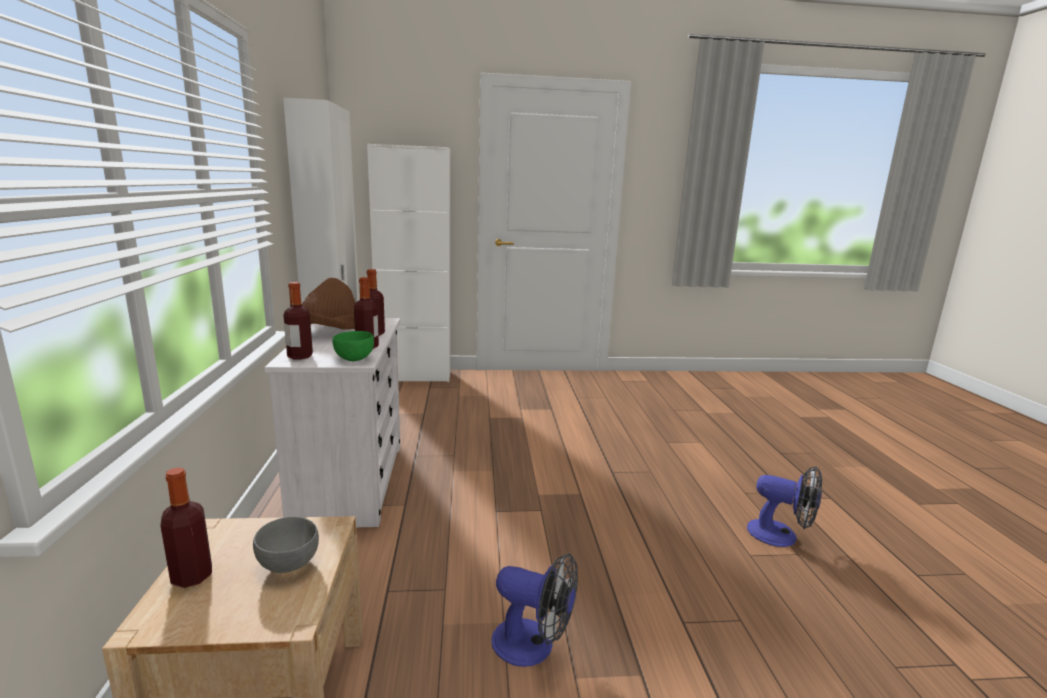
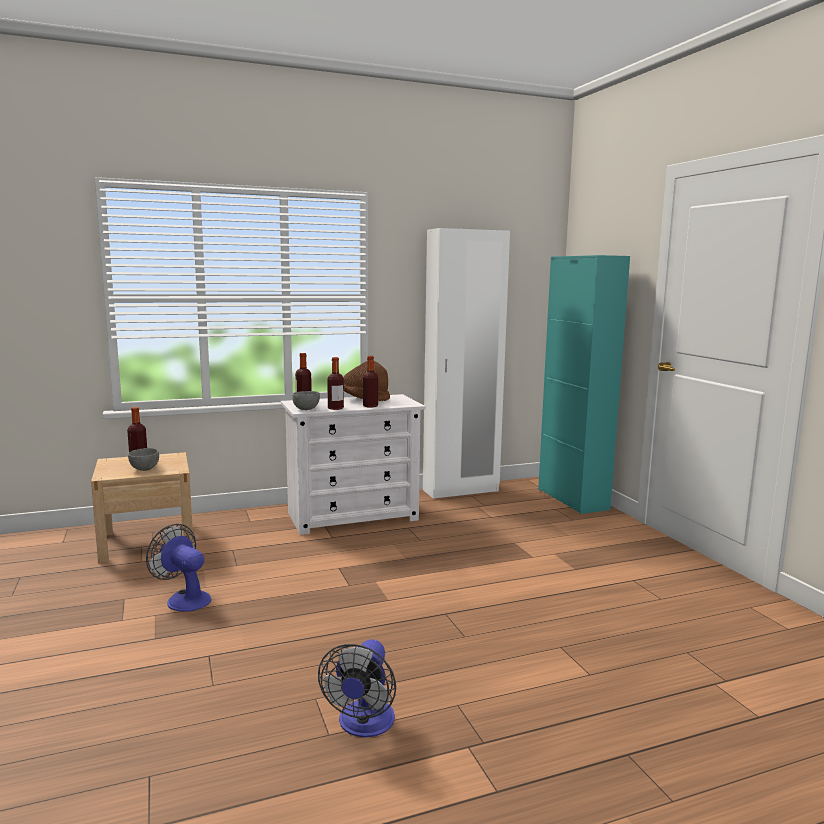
camera: 75 degrees right, 5 degrees down
(355, 359) = (306, 409): green bowl -> grey bowl
(414, 376) = (572, 499): white cabinet -> turquoise cabinet
(533, 645) = (184, 599): fan -> fan turned 120 degrees clockwise

